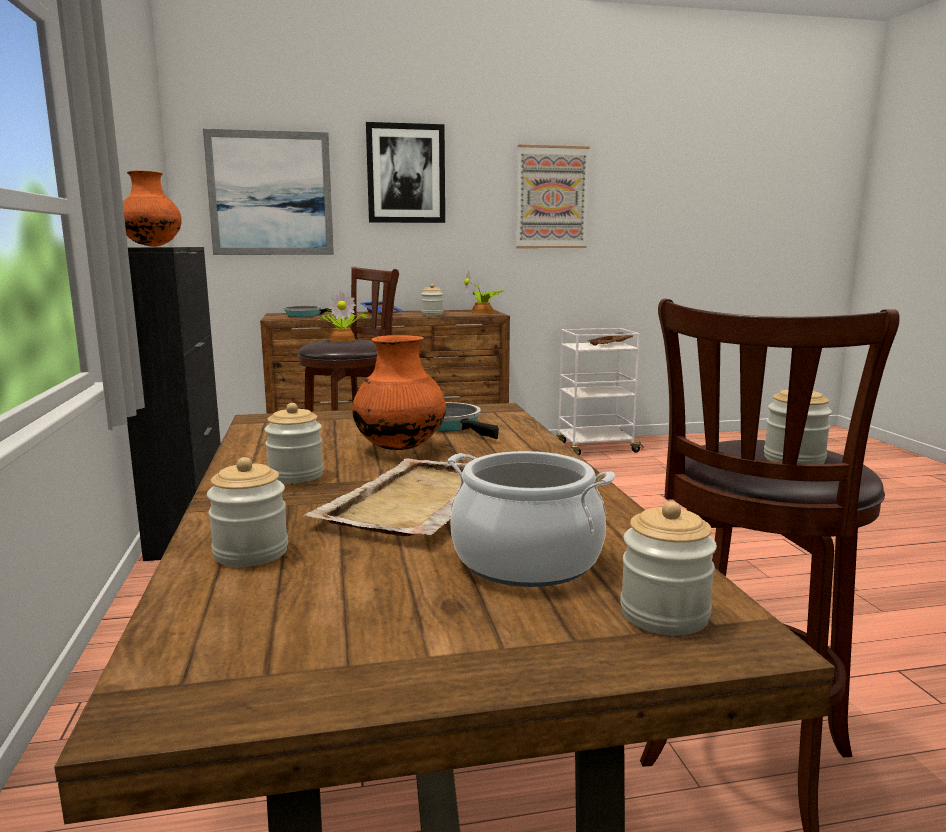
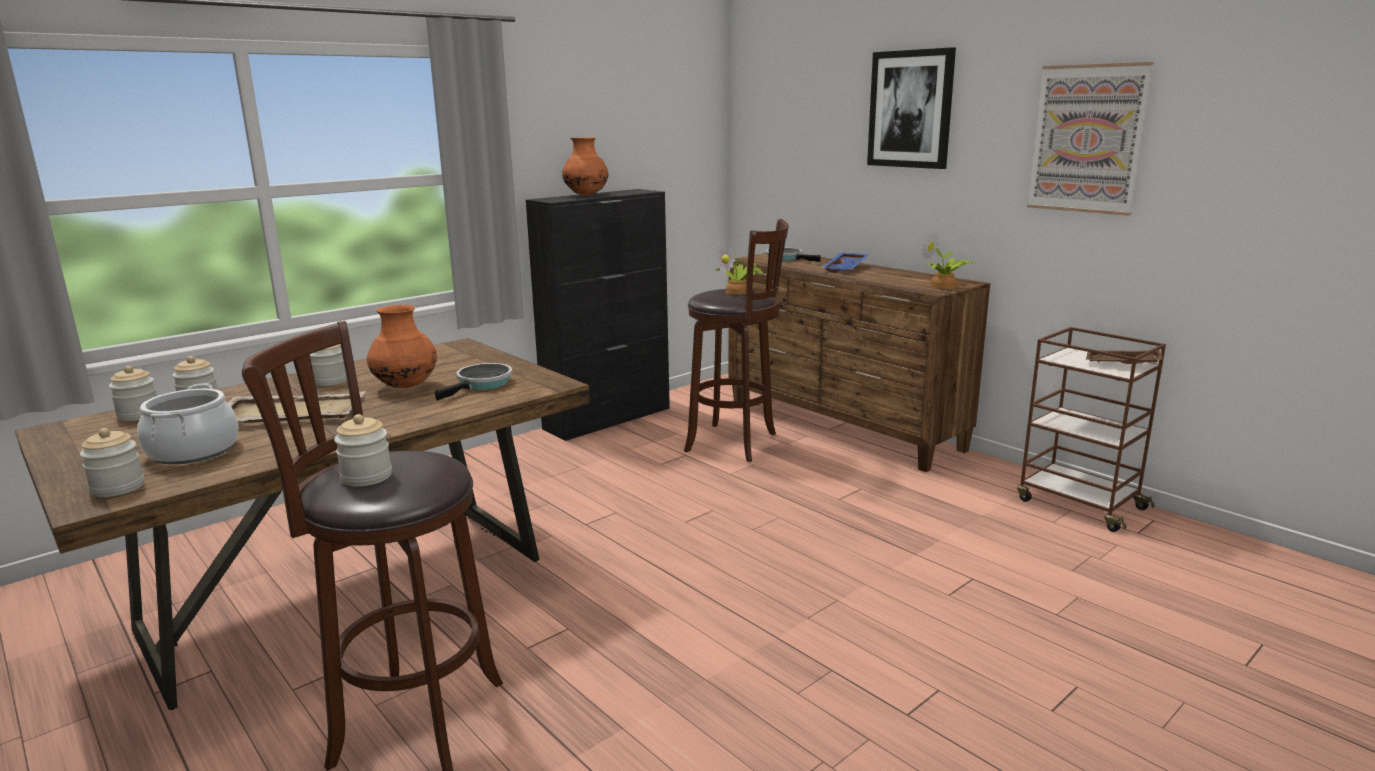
camera: 60 degrees right, 5 degrees up
(270, 194) = (792, 132): picture -> none
(432, 314) = (882, 278): jar -> jar (139, 415)
(595, 447) = (1078, 504): white cart -> brown cart

